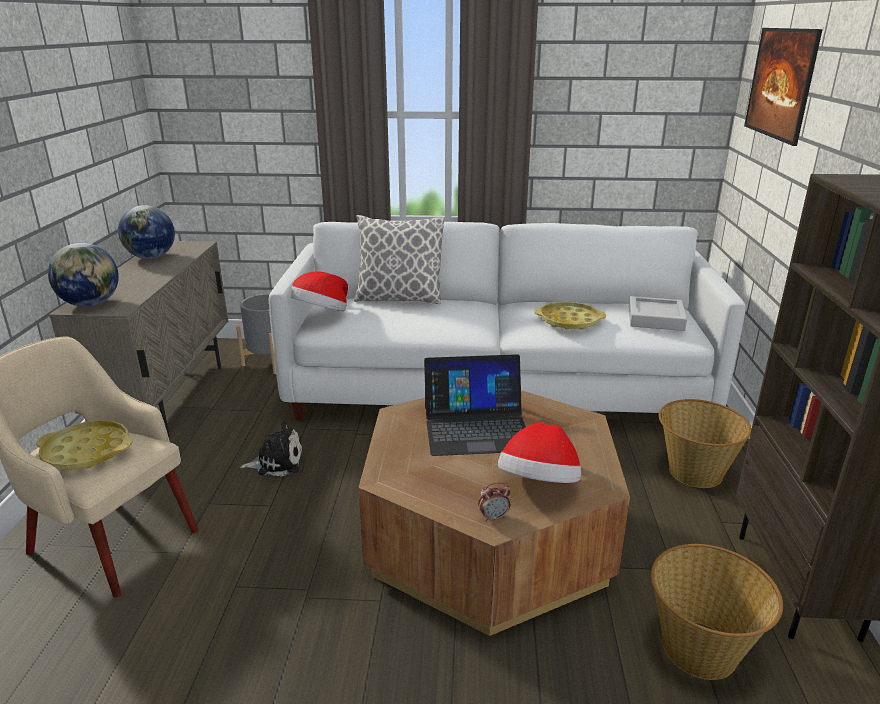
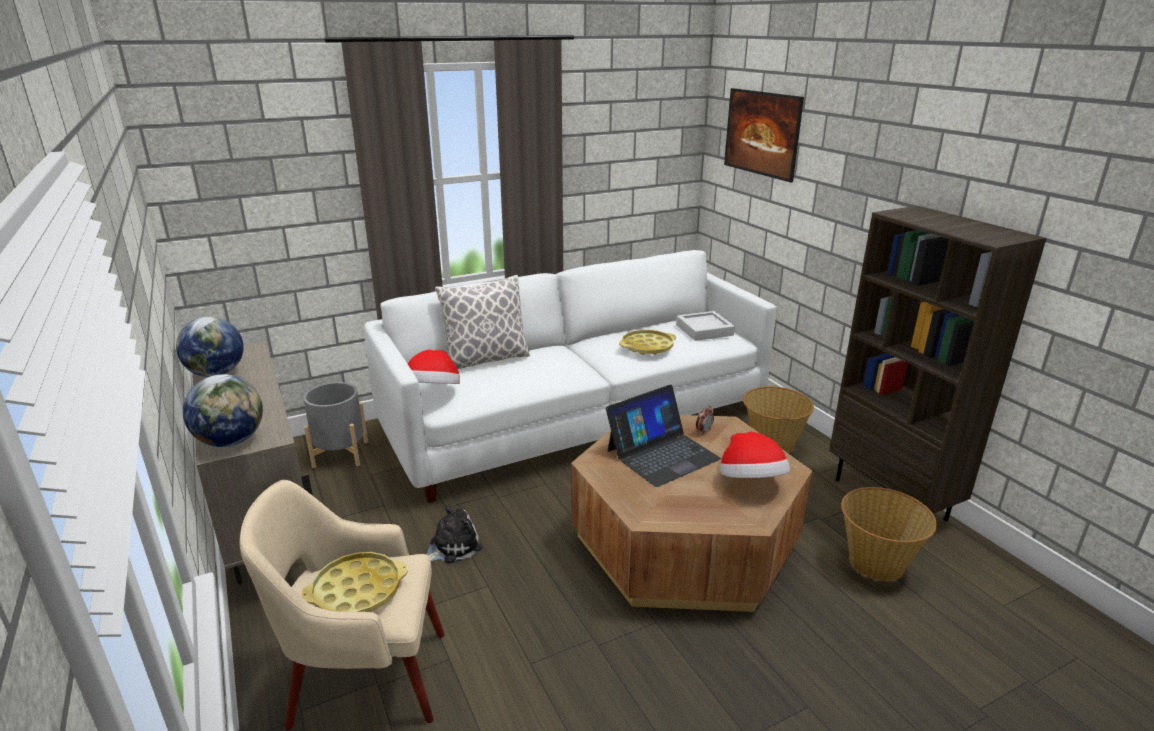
camera: 30 degrees left, 0 degrees up
(493, 517) = (749, 516): alarm clock -> alarm clock (704, 431)

